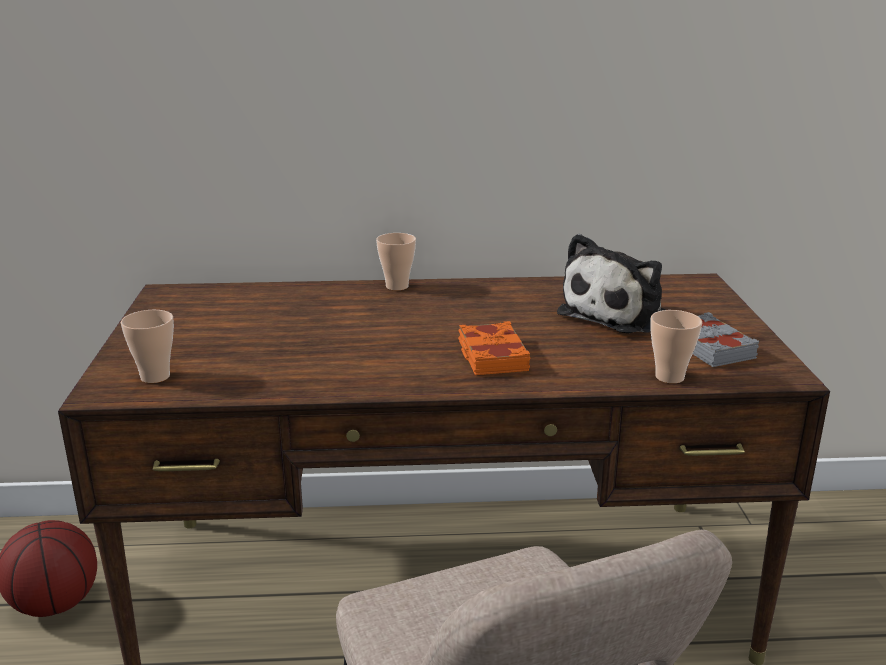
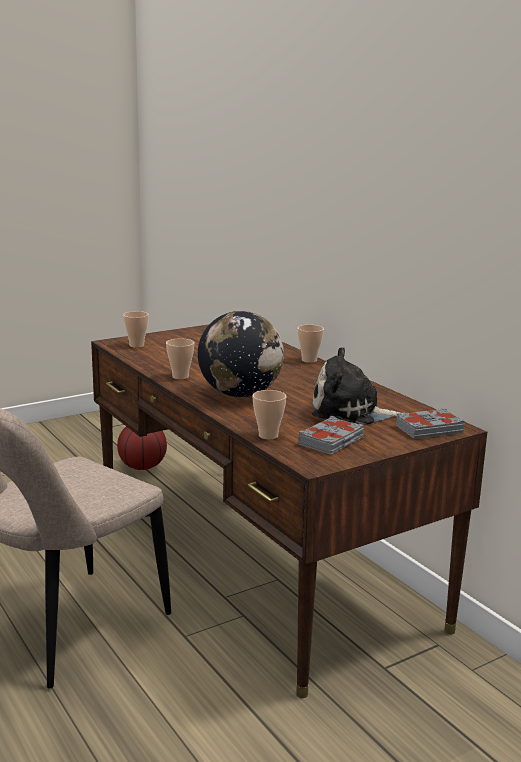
camera: 60 degrees right, 5 degrees down
(366, 378) = (180, 377): none -> cup
(491, 356) = (240, 394): orange book -> globe
(696, 293) = (428, 429): none -> grey book

